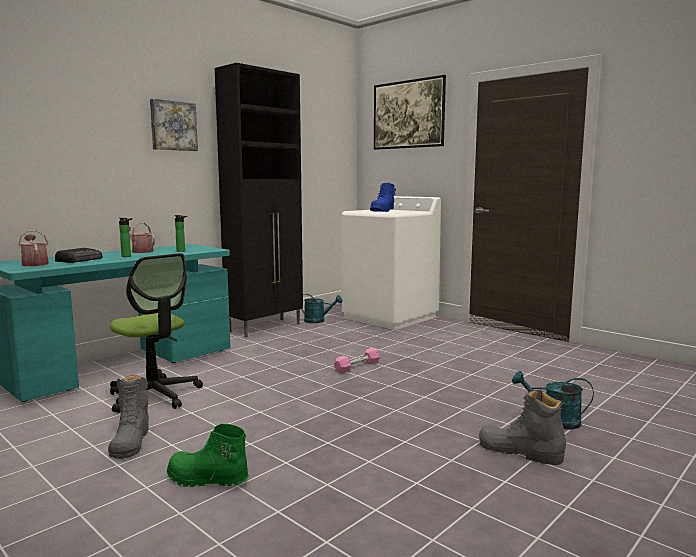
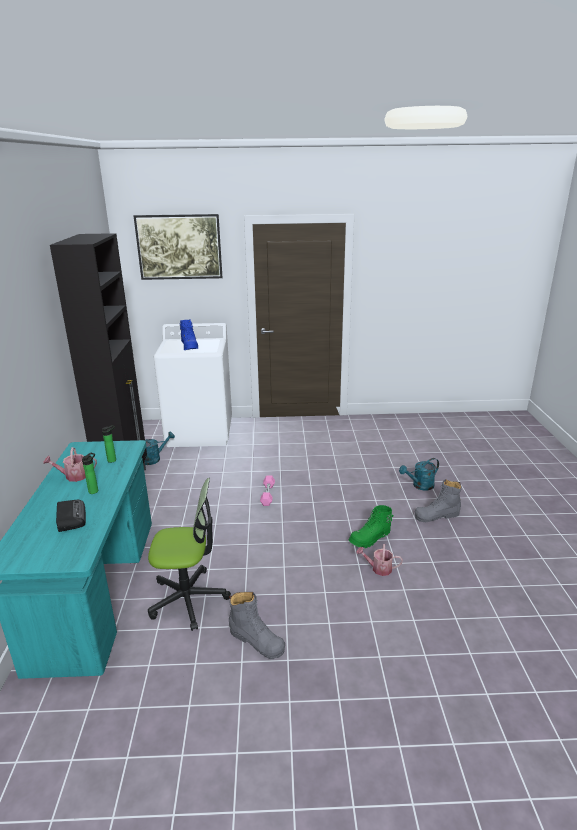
camera: 45 degrees left, 15 degrees up
(35, 264) = (51, 546): watering can -> watering can (378, 568)
(173, 126) = (36, 325): picture -> none
(207, 480) = (352, 630): green boot -> green boot (370, 539)

